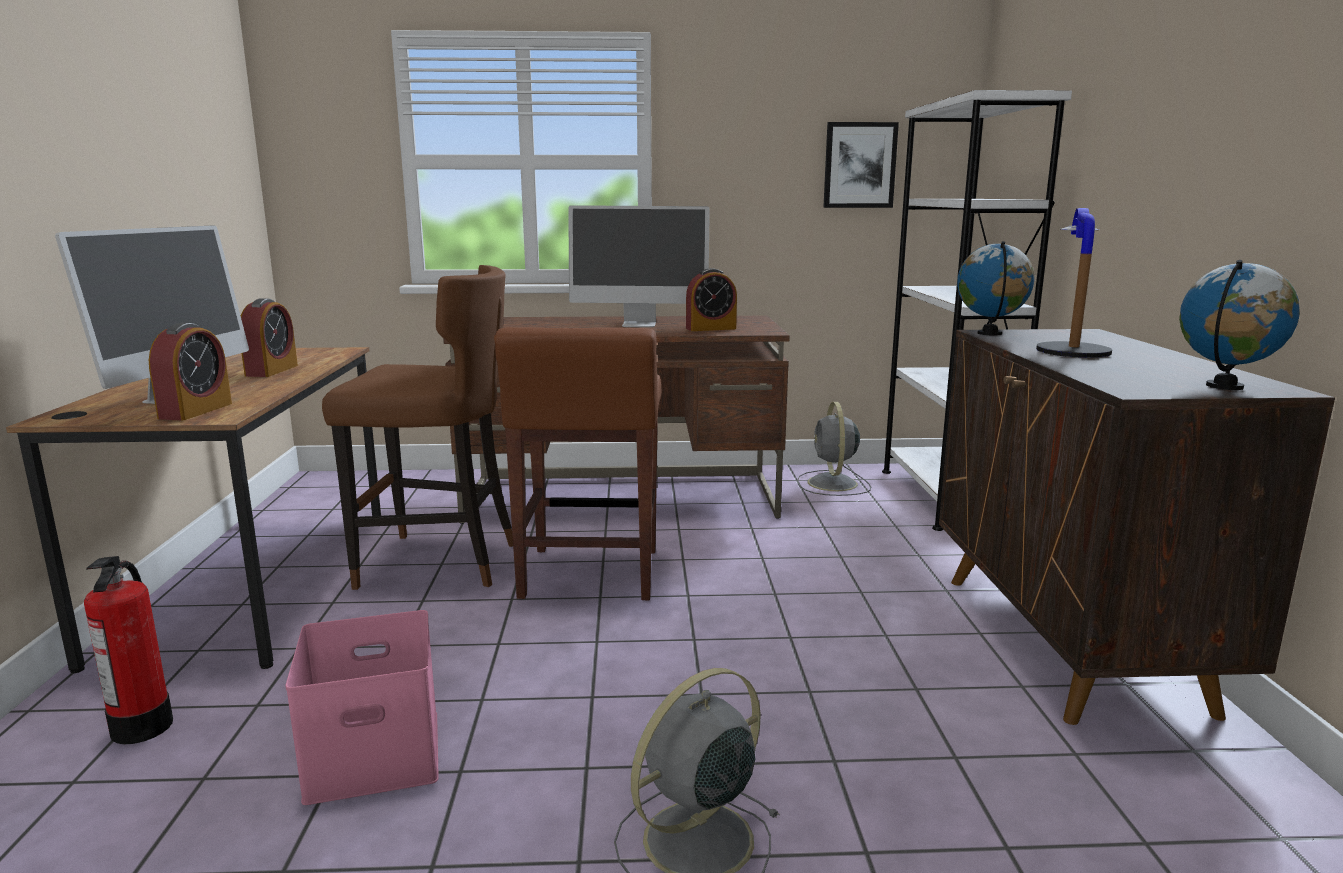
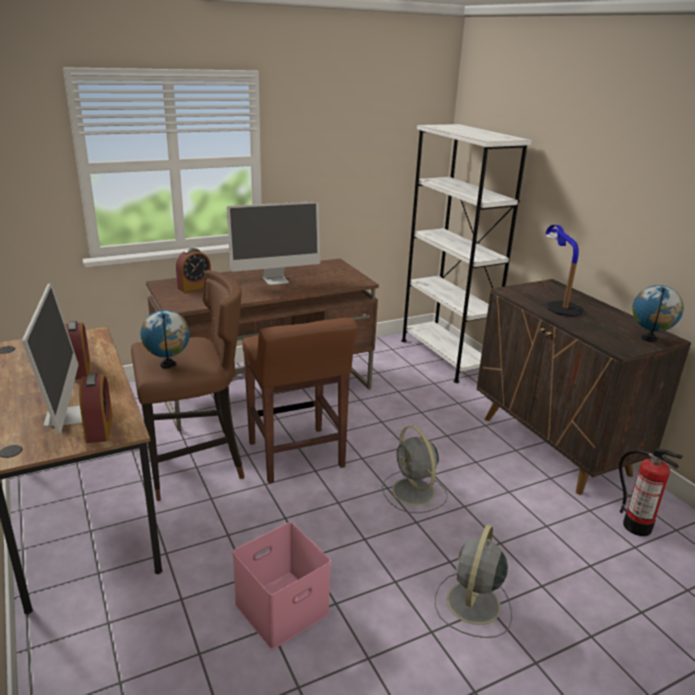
camera: 25 degrees left, 10 degrees up
(143, 727) = (124, 635): fire extinguisher -> fire extinguisher (637, 526)
(711, 328) = (326, 281): alarm clock -> alarm clock (194, 287)
(832, 484) = (381, 356): grey fan -> grey fan (414, 493)
(859, 165) = (386, 156): picture -> none
(990, 333) = (511, 292): globe -> globe (168, 365)

